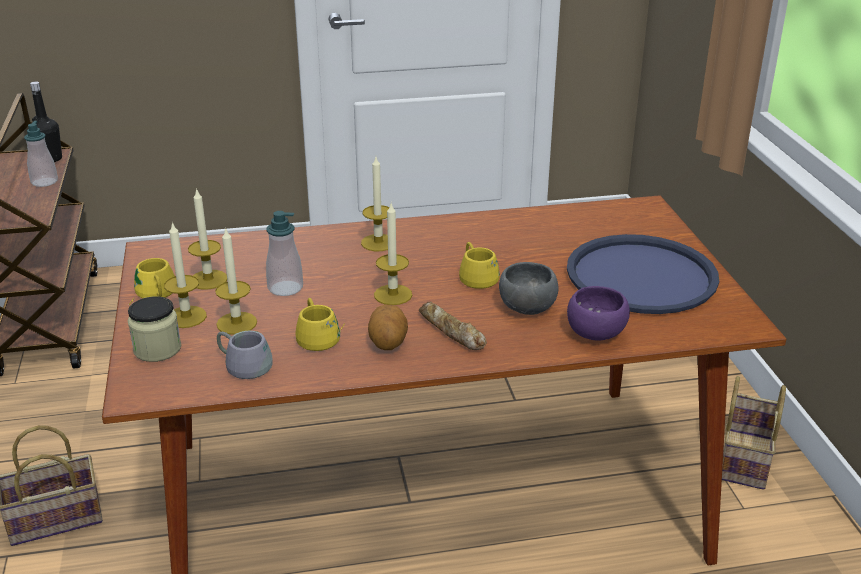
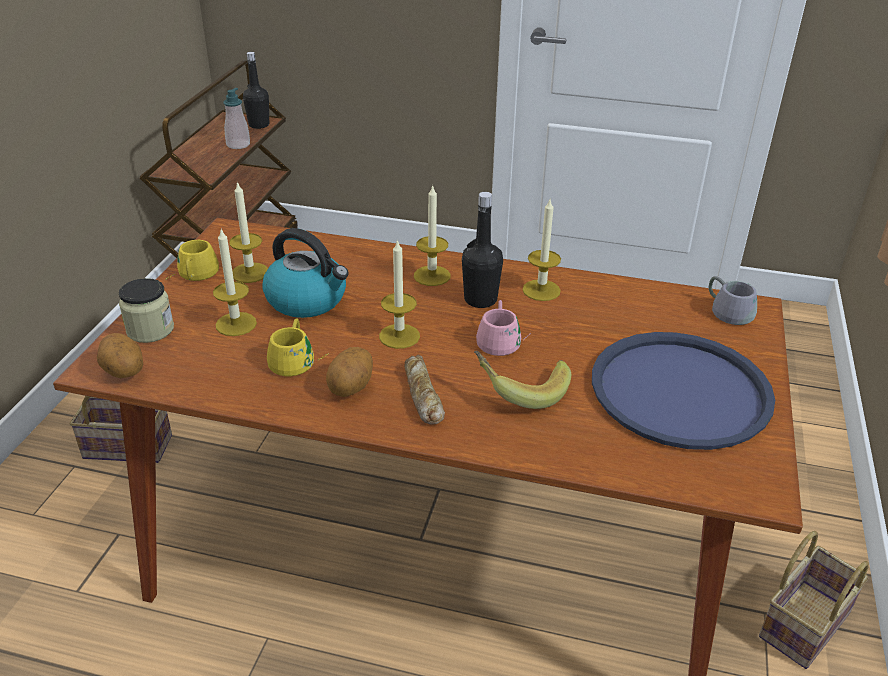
camera: 25 degrees right, 5 degrees up
(167, 389) = (123, 373): none -> potato
(186, 317) = (200, 305): candle -> candle (541, 290)
(247, 362) = (210, 367): grey mug -> grey mug (730, 309)
(285, 288) = (308, 300): soap dispenser -> kettle
(436, 251) = (480, 299): none -> black bottle
(480, 275) = (503, 340): yellow mug -> pink mug
(525, 307) = (521, 390): grey bowl -> banana
(597, 333) = (574, 445): purple bowl -> none

